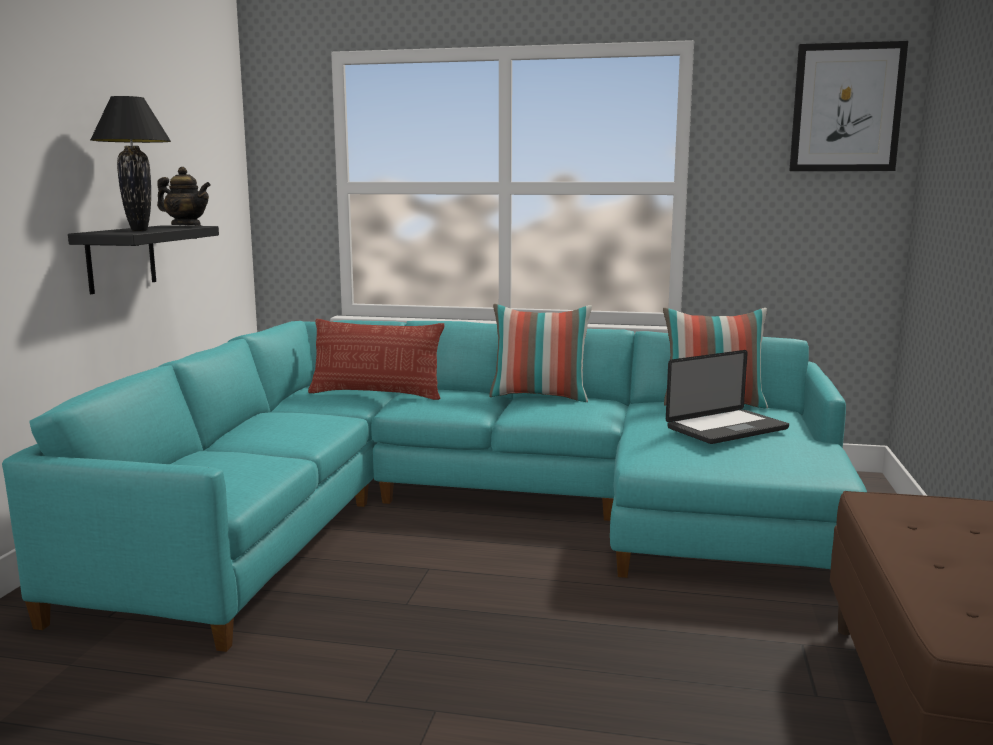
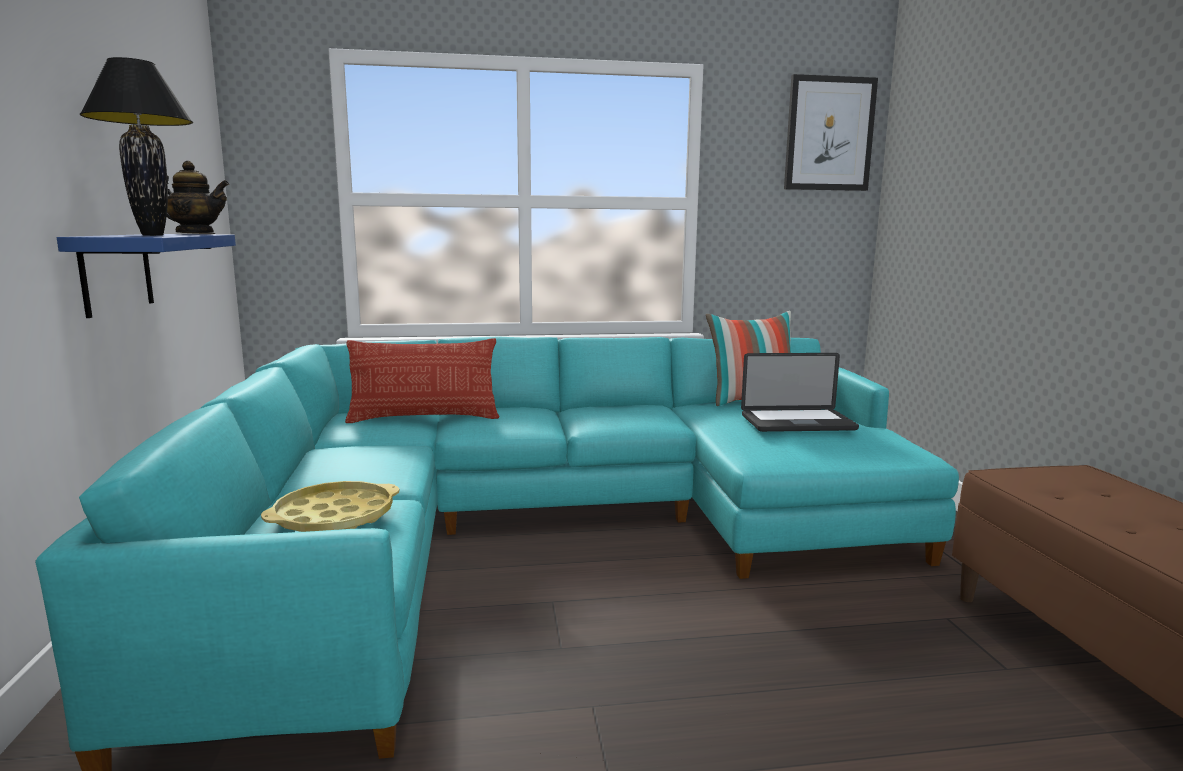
camera: 20 degrees left, 0 degrees up
(121, 258) = (116, 273): black shelf -> blue shelf
(229, 463) = (334, 517): none -> yellow tray
(539, 396) = (591, 407): pillow -> none
(727, 428) = (797, 423): laptop -> laptop turned 45 degrees clockwise

